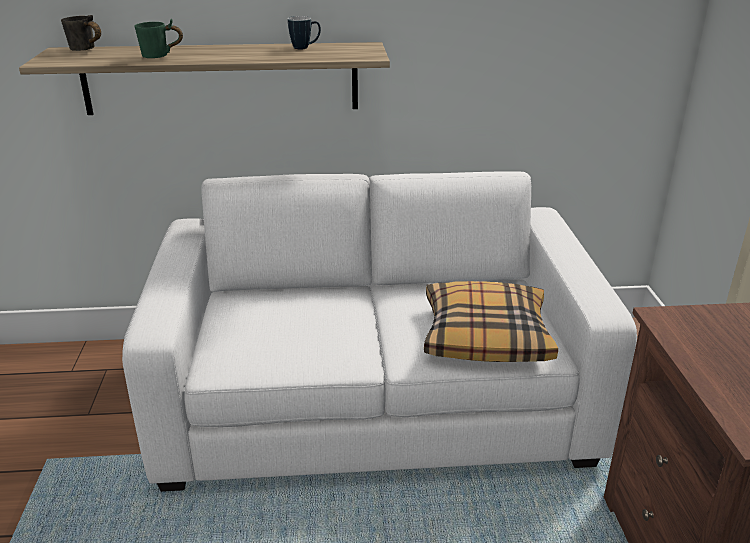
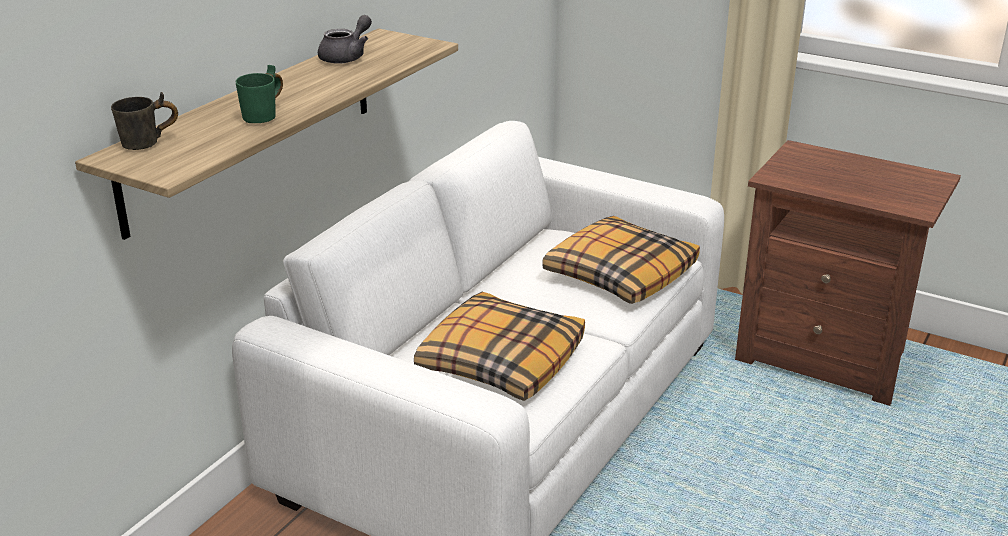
camera: 55 degrees left, 0 degrees up
(290, 331) = (500, 361): none -> pillow
(305, 48) = (347, 57): mug -> grey teapot

